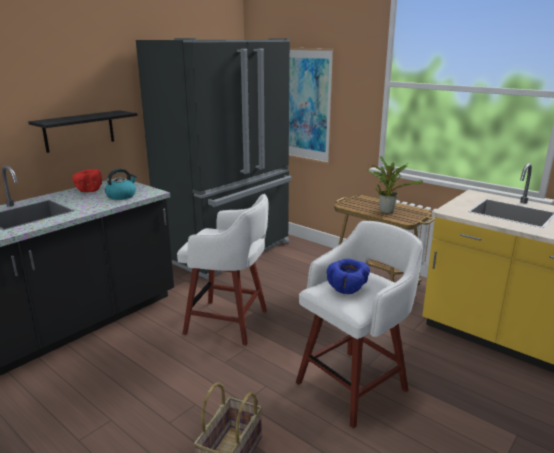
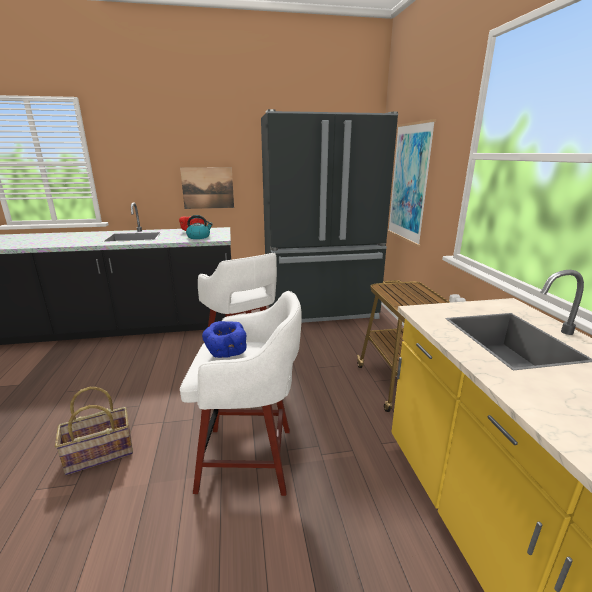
camera: 40 degrees right, 0 degrees up
(79, 131) = (208, 188): black shelf -> picture
(386, 210) = (415, 302): potted plant -> none

